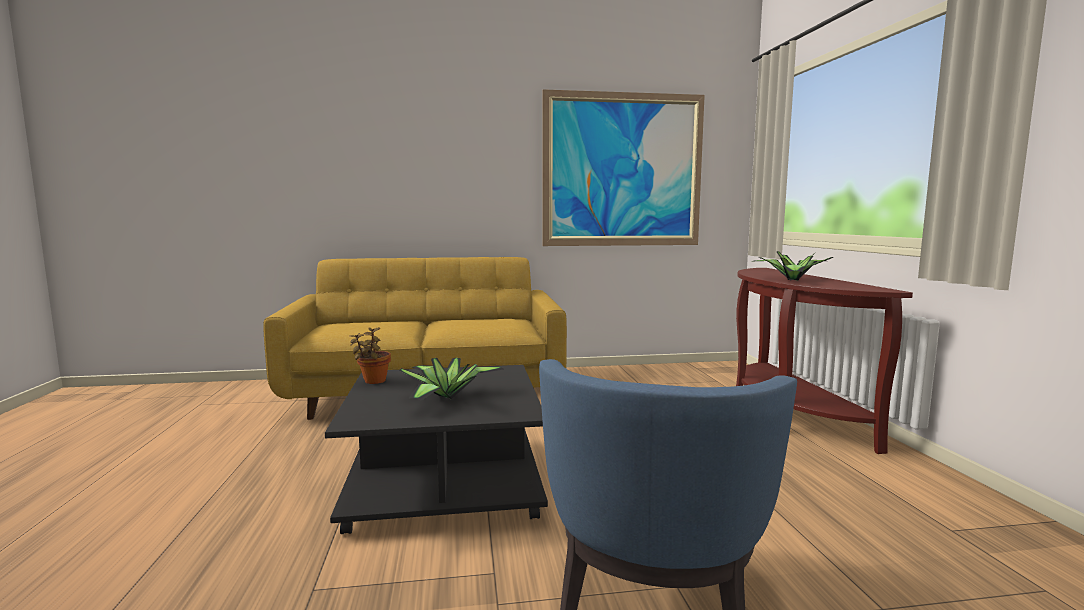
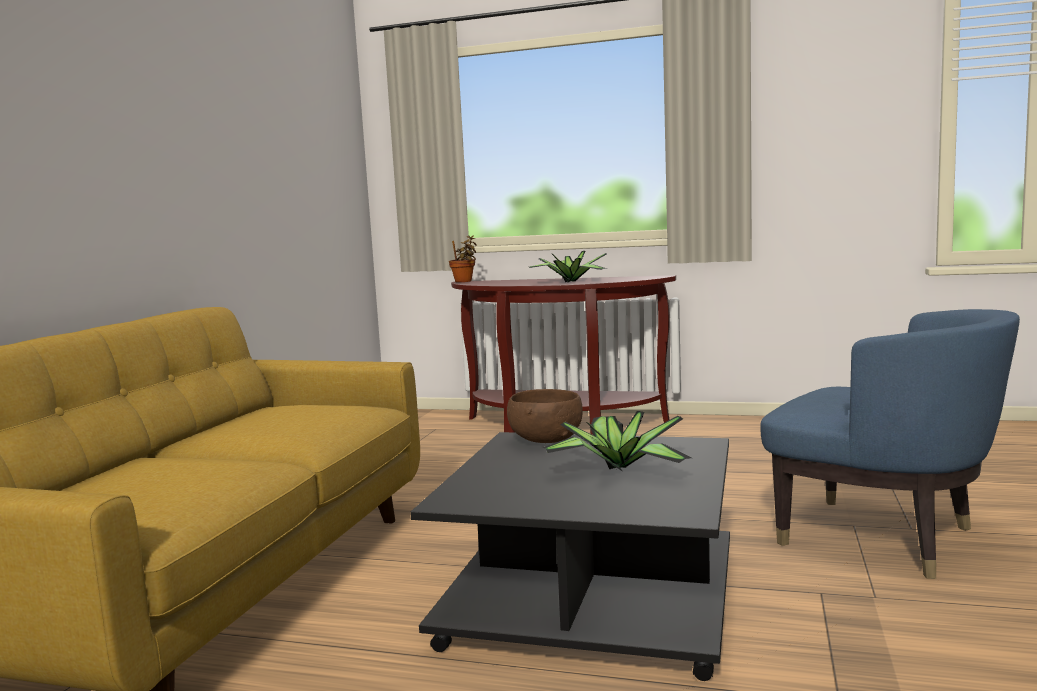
camera: 65 degrees left, 0 degrees up
(373, 381) = (492, 503): potted plant -> potted plant (464, 281)
(507, 375) = (545, 440): none -> brown bowl
(623, 170) = (273, 161): picture -> none

